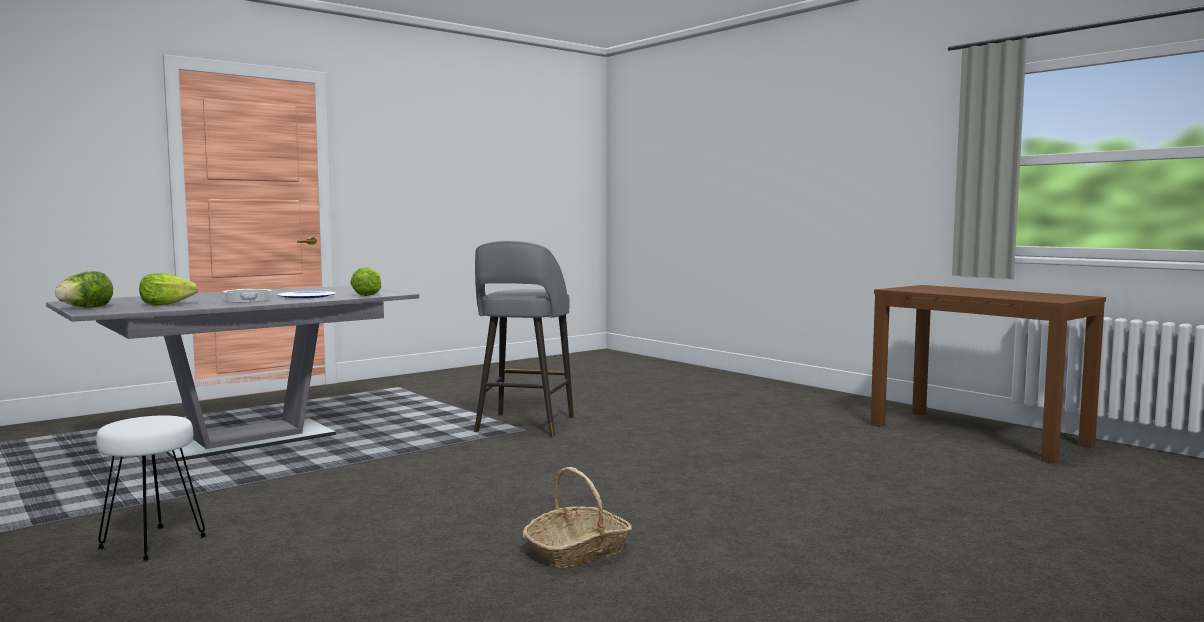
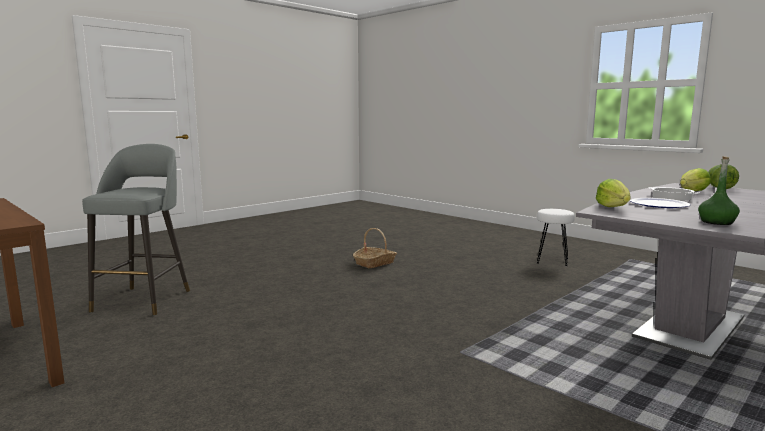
camera: 175 degrees right, 5 degrees up
(339, 289) = (717, 222): none -> green bottle
(524, 426) = (470, 363): grey stool -> grey stool (144, 300)

